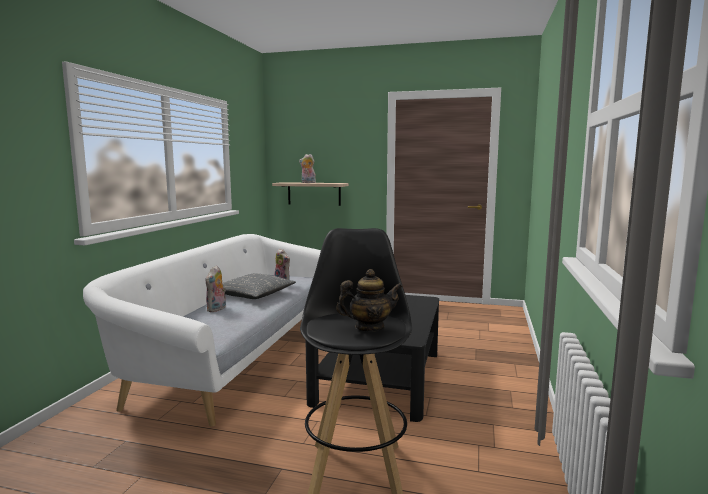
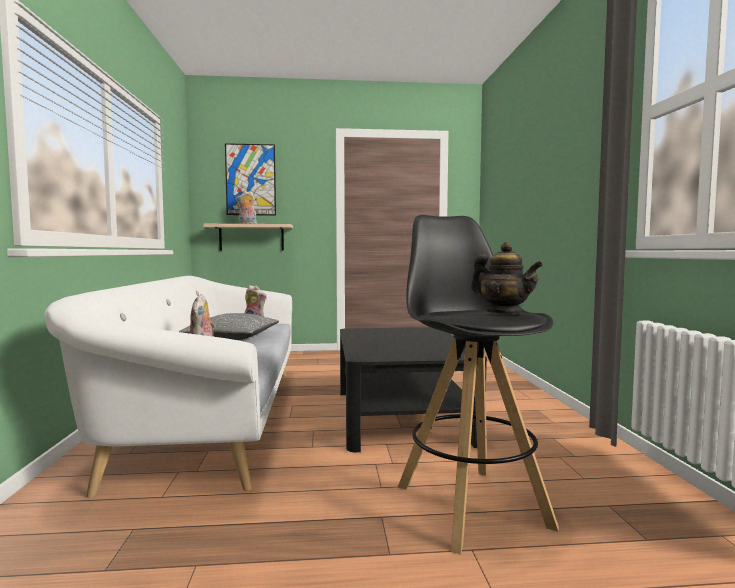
camera: 20 degrees left, 5 degrees down
(313, 142) = (250, 180): none -> picture
(369, 328) = (504, 313): teapot -> teapot turned 75 degrees clockwise

